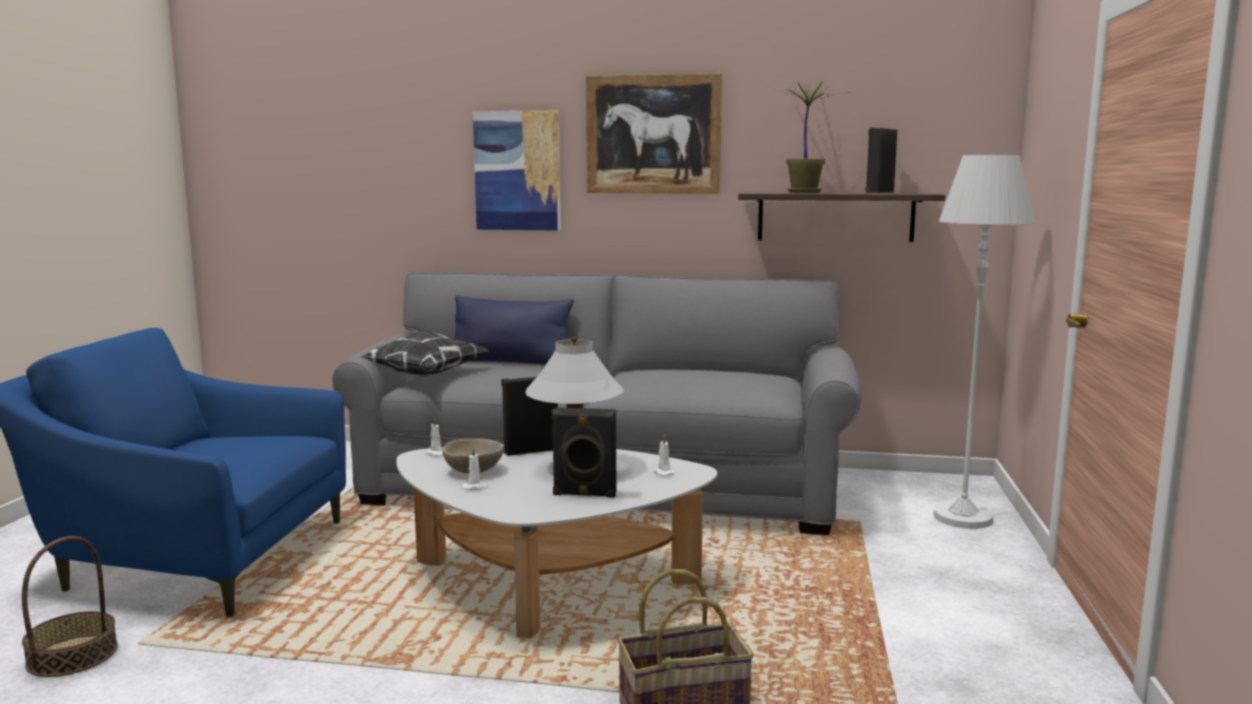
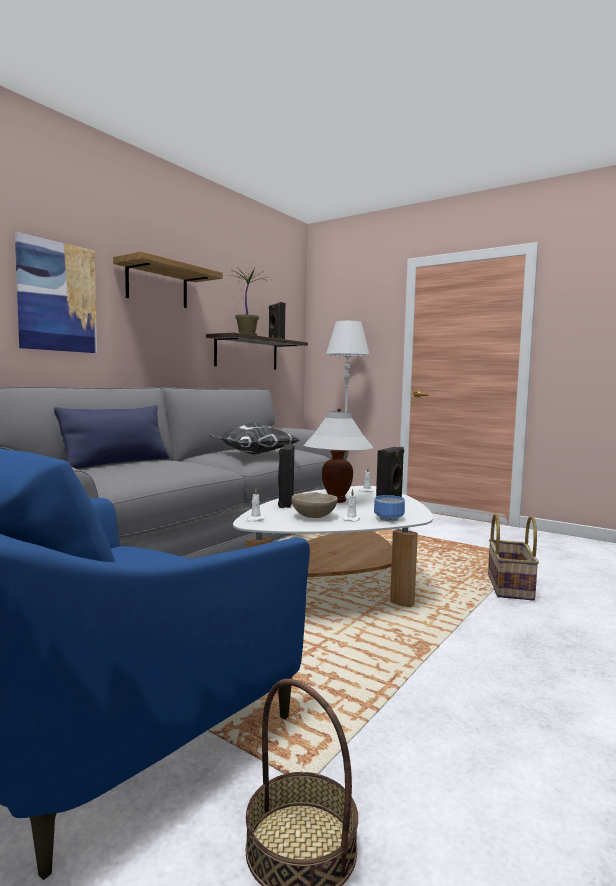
camera: 65 degrees left, 5 degrees down
(426, 375) = (101, 479): pillow -> pillow (253, 454)
(499, 503) = (390, 519): none -> bowl
(653, 134) = (157, 285): picture -> shelf

